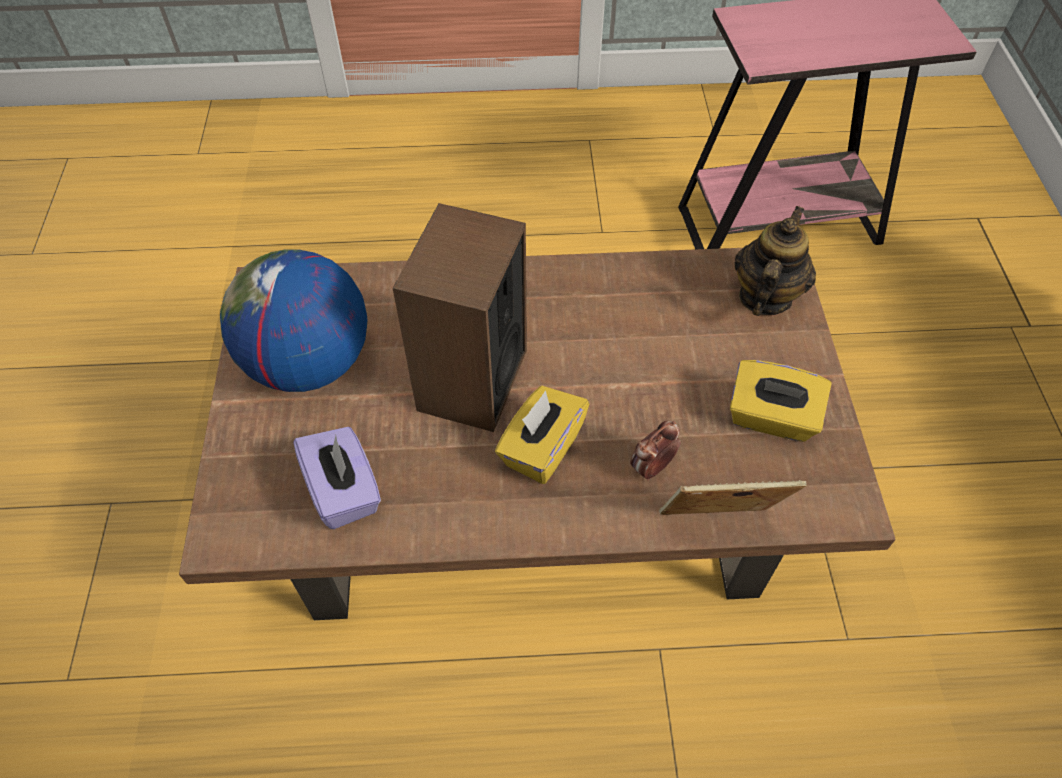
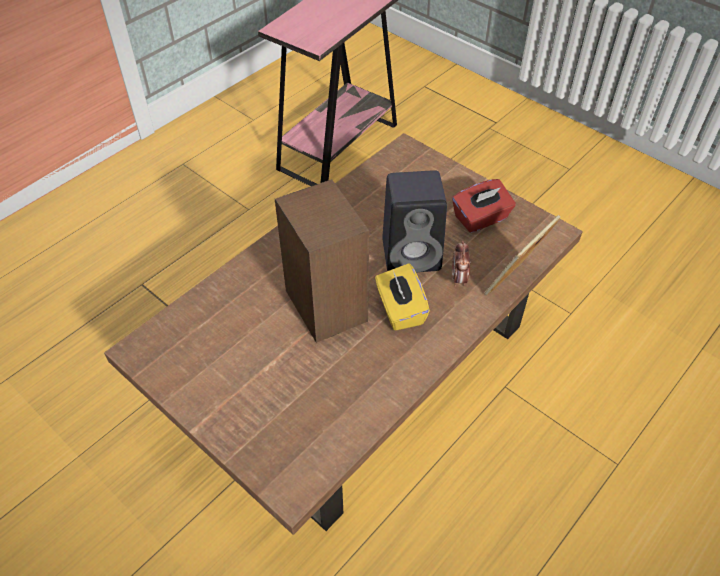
camera: 45 degrees left, 5 degrees down
(309, 363) = (224, 367): globe -> none
(344, 491) = (329, 410): purple tissue box -> none
(634, 397) = (413, 254): none -> black speaker
(764, 297) = (415, 167): teapot -> none
(771, 418) = (481, 218): yellow tissue box -> red tissue box

